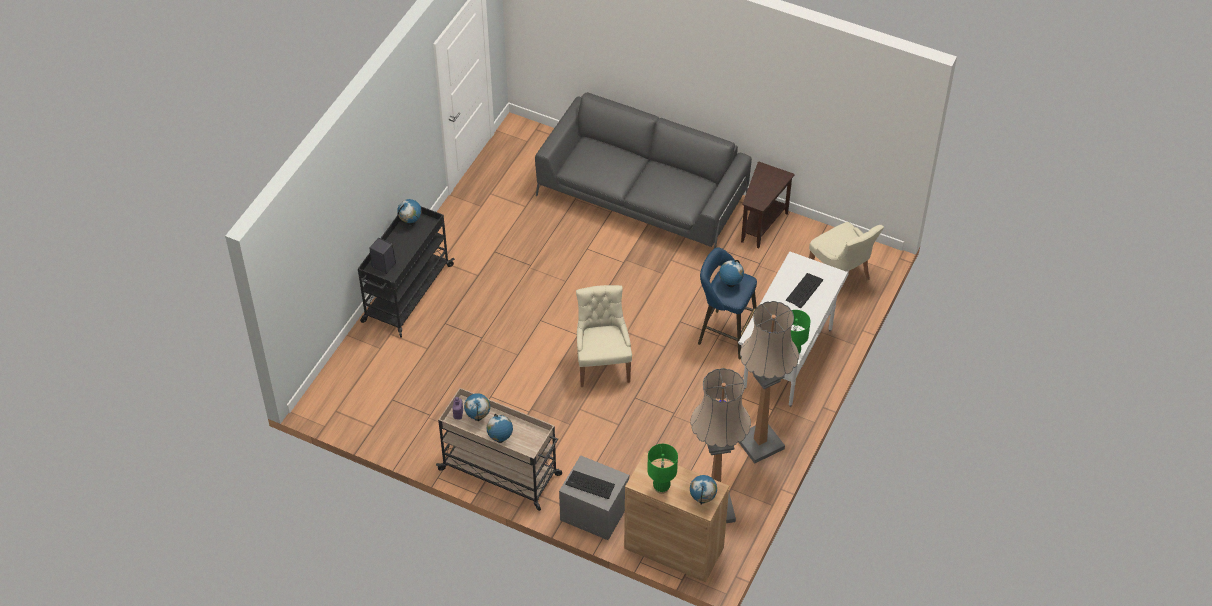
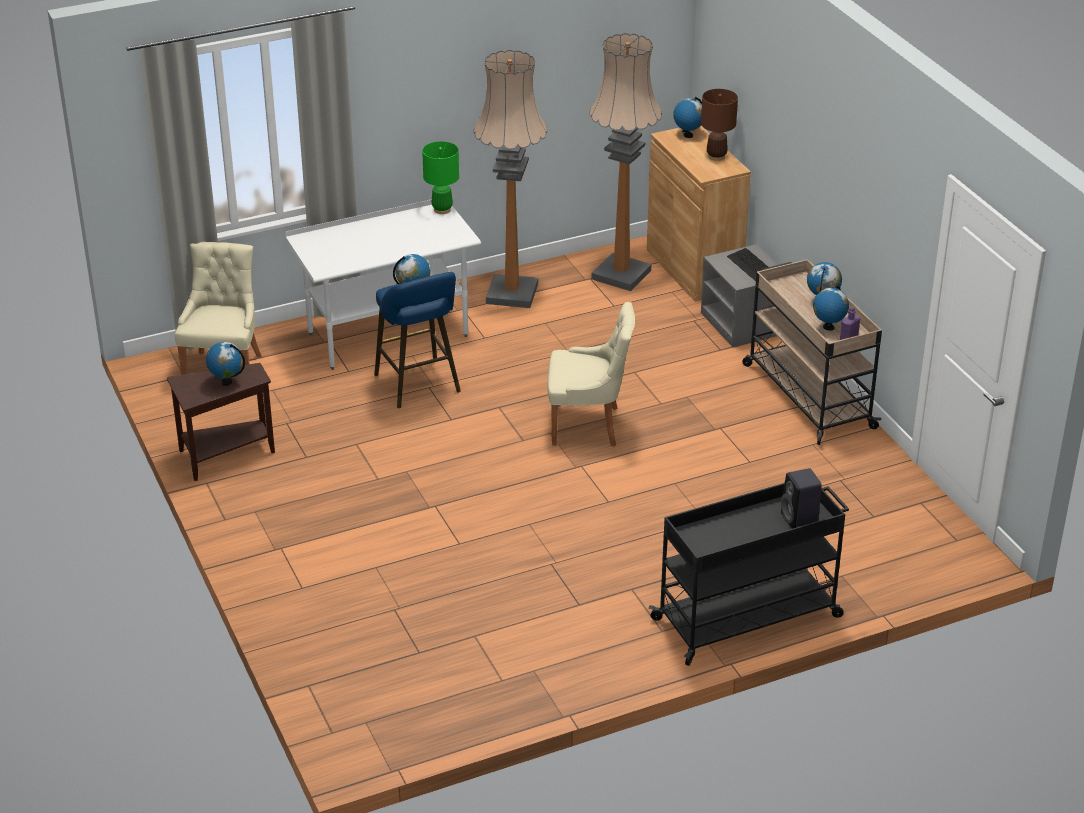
camera: 140 degrees left, 15 degrees down
(410, 223) = (712, 549): globe -> globe (226, 382)
(602, 365) = (588, 426): beige chair -> beige chair turned 120 degrees counterclockwise
(642, 197) = (315, 561): grey sofa -> none
(661, 487) = (716, 156): green table lamp -> brown table lamp
(804, 291) = (353, 243): keyboard -> none

